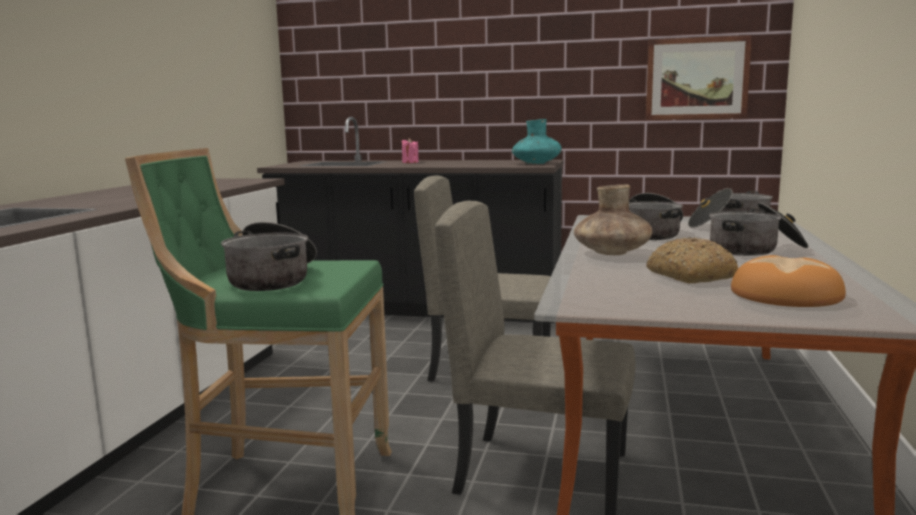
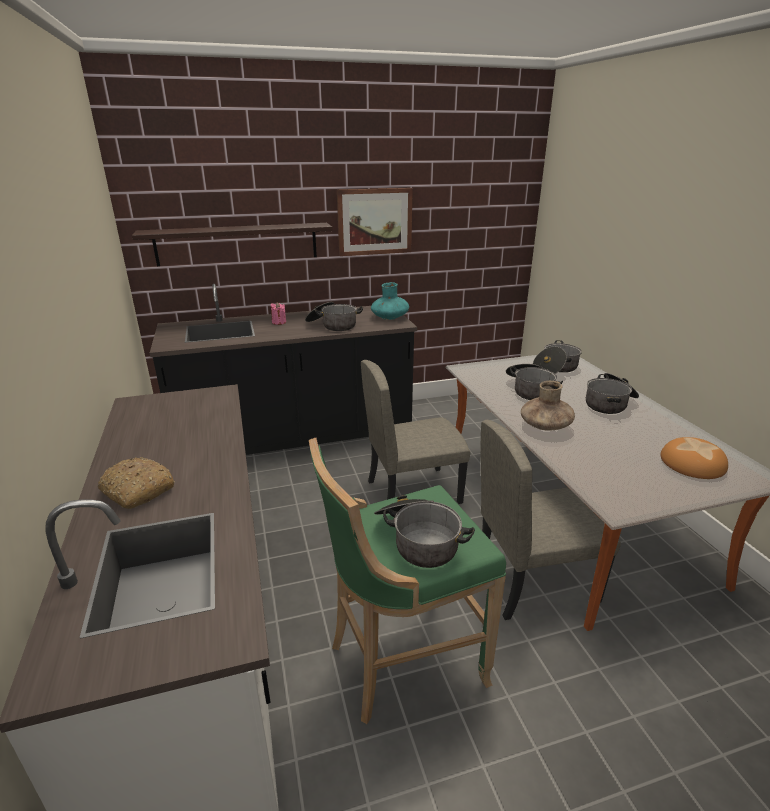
camera: 30 degrees left, 15 degrees up
(388, 79) = (237, 244): none -> shelf
(460, 164) = (332, 325): none -> cooking pot
(689, 275) = (622, 449): bread -> bread (136, 491)
(696, 79) = (481, 238): picture -> picture (374, 221)

